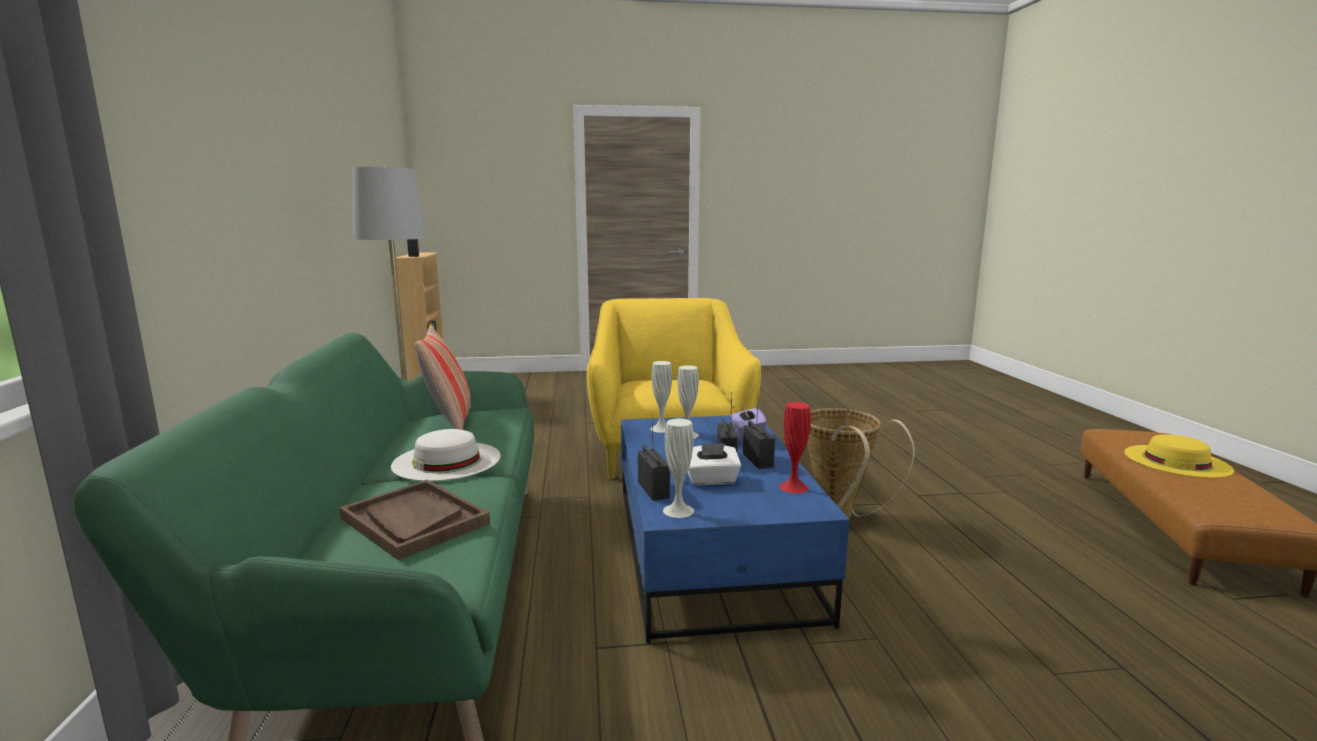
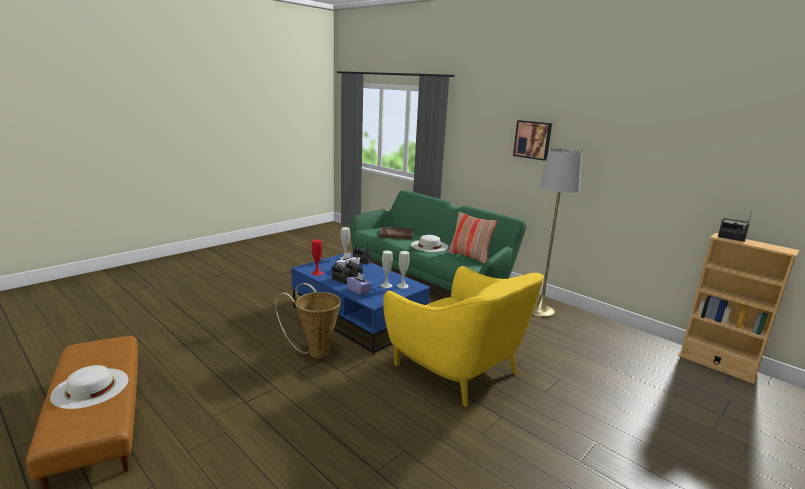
camera: 140 degrees right, 5 degrees up
(256, 155) = (533, 139): none -> picture
(1176, 461) = (90, 387): yellow hat -> white hat

